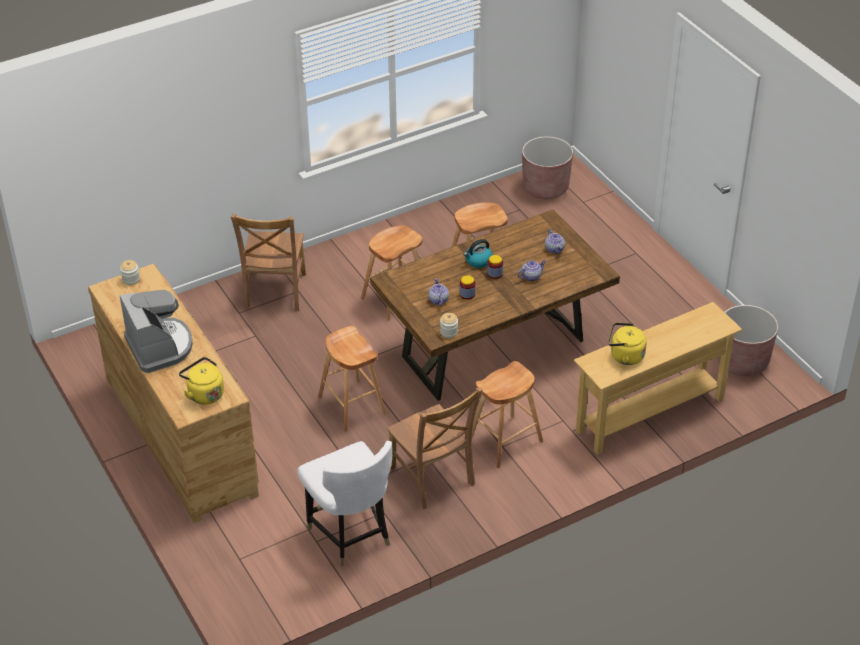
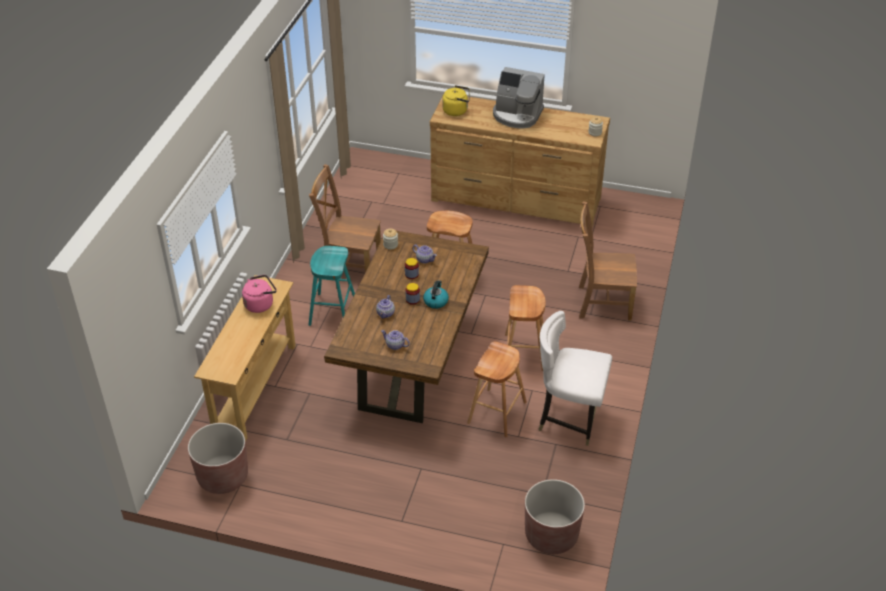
camera: 135 degrees right, 0 degrees up
(275, 293) = (601, 302): brown chair -> brown chair turned 45 degrees counterclockwise
(350, 535) = (358, 214): white chair -> white chair (569, 419)
(505, 441) = (332, 311): brown stool -> turquoise stool
(624, 356) = (260, 304): yellow kettle -> pink kettle

